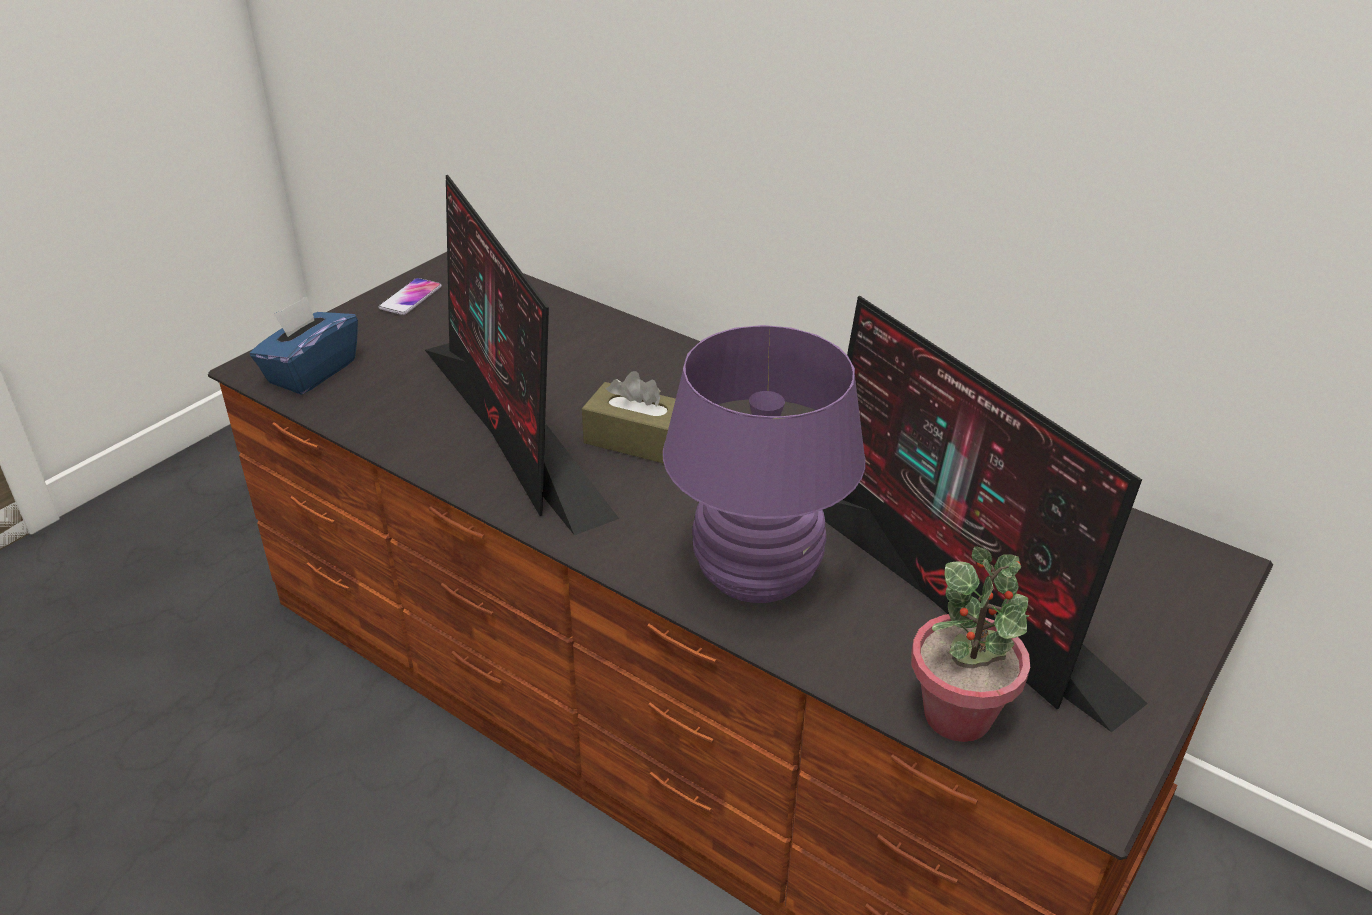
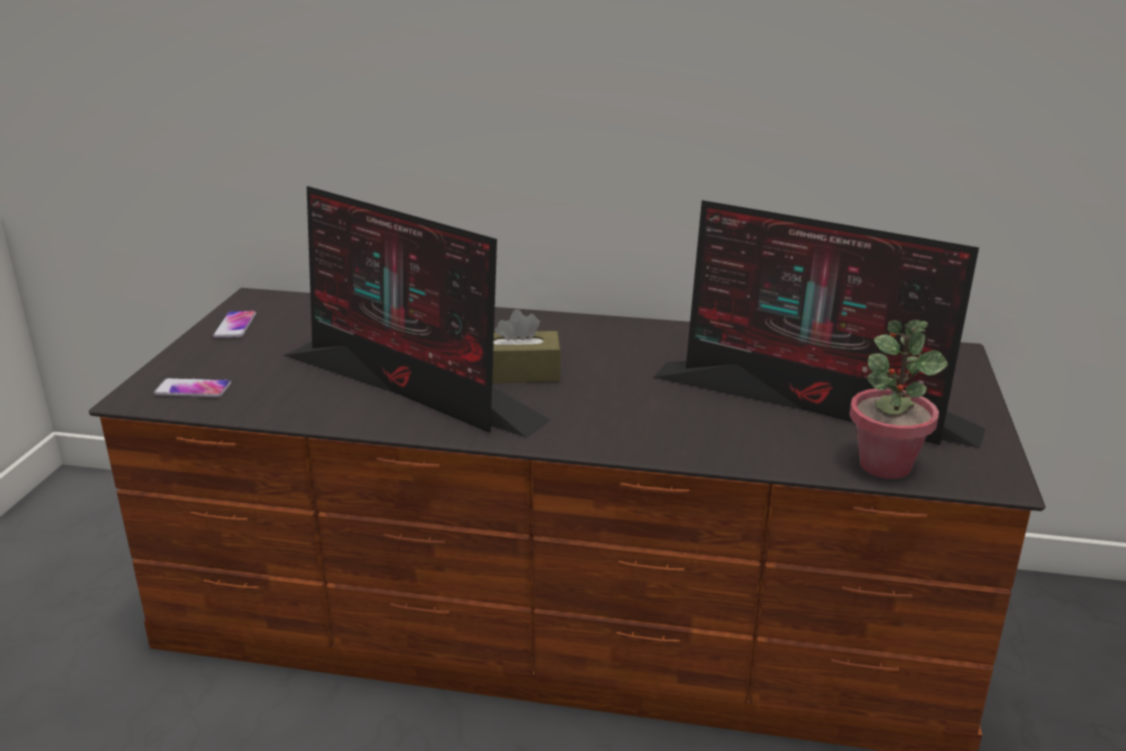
camera: 25 degrees left, 10 degrees down
(311, 372) = (193, 389): blue tissue box -> phone
(755, 578) = (683, 429): purple table lamp -> none

